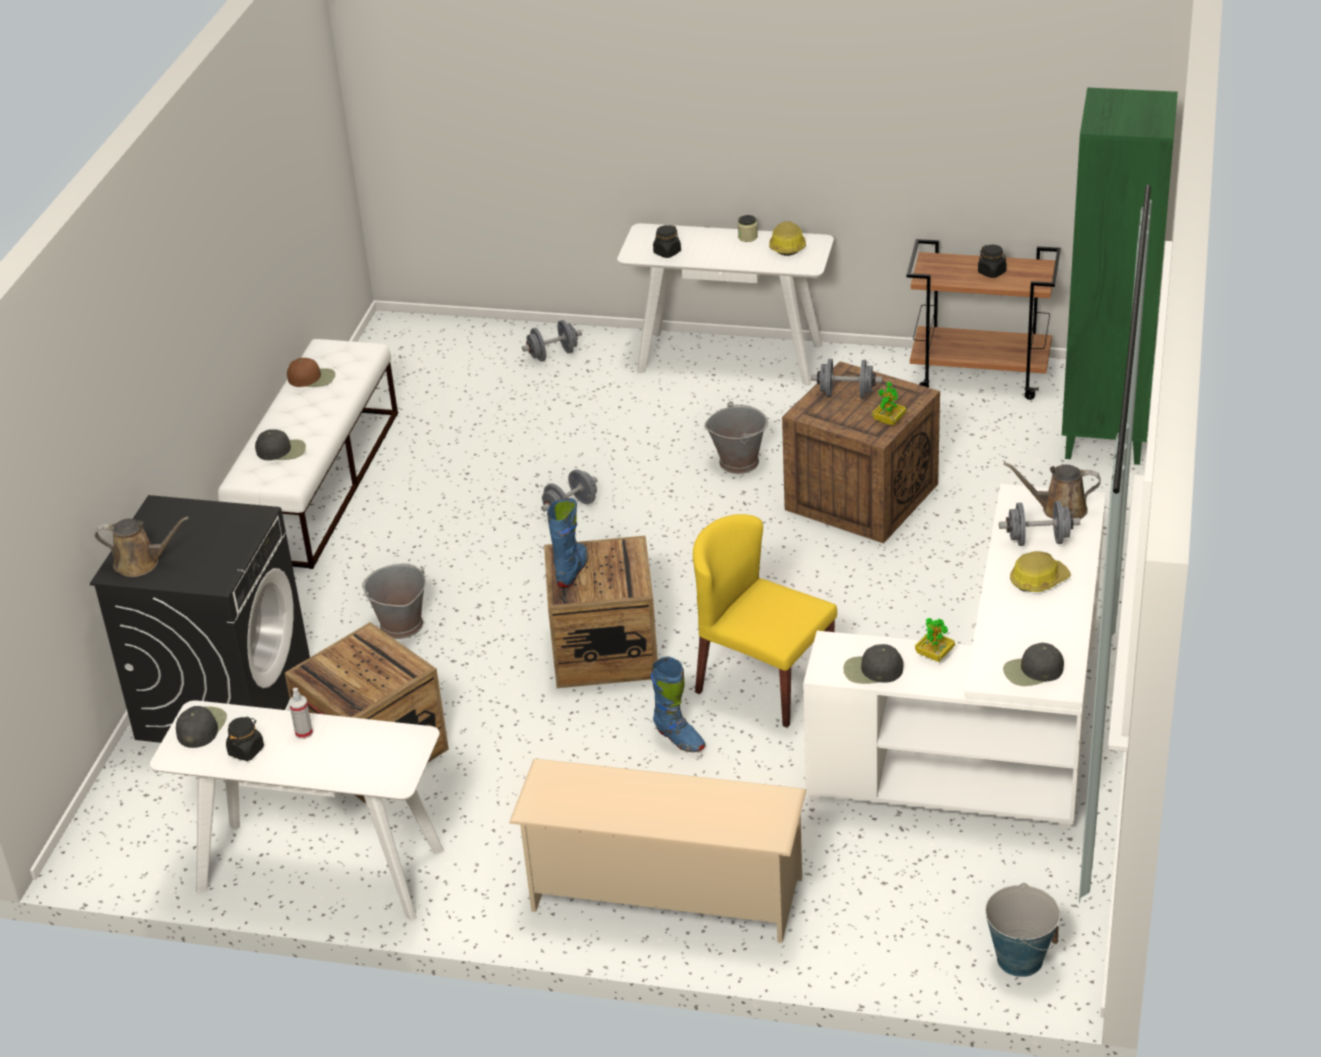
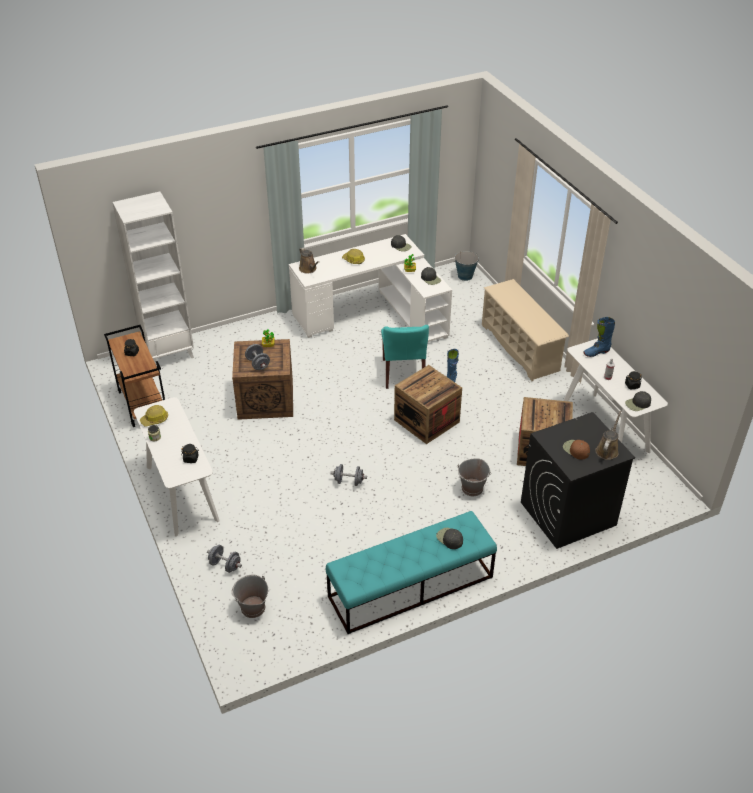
camera: 130 degrees left, 5 degrees up
(141, 563) = (607, 450): brown watering can -> brown watering can turned 60 degrees clockwise
(312, 378) = (383, 571): brown cap -> brown cap (576, 450)
(319, 484) = (410, 587): white bench -> turquoise bench
(572, 571) = (435, 392): blue boot -> blue boot (596, 352)
(739, 462) = (269, 446): grey bucket -> grey bucket (252, 608)
(763, 683) = (403, 373): yellow chair -> turquoise chair
(1038, 540) = (331, 267): grey dumbbell -> none
(1106, 437) = (169, 353): green bookcase -> white bookcase

